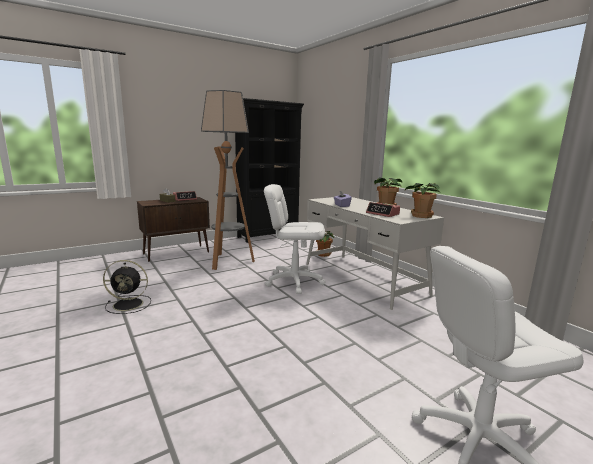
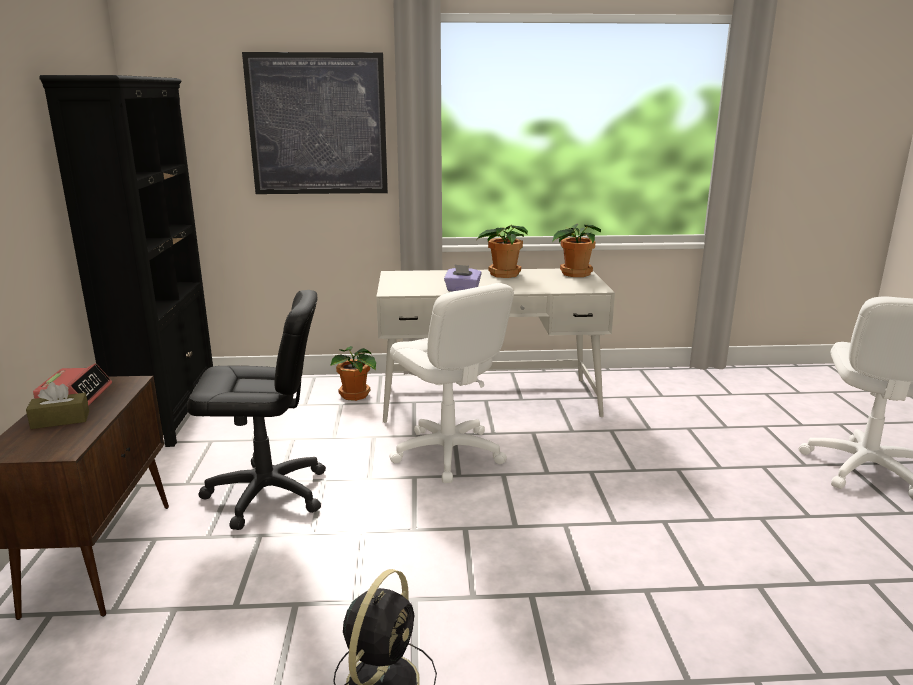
camera: 60 degrees left, 5 degrees up
(229, 261) = (267, 494): floor lamp -> black office chair
(294, 281) = (448, 454): white office chair -> white office chair turned 75 degrees counterclockwise
(343, 122) = (317, 125): none -> picture
(383, 214) = (546, 285): alarm clock -> none

